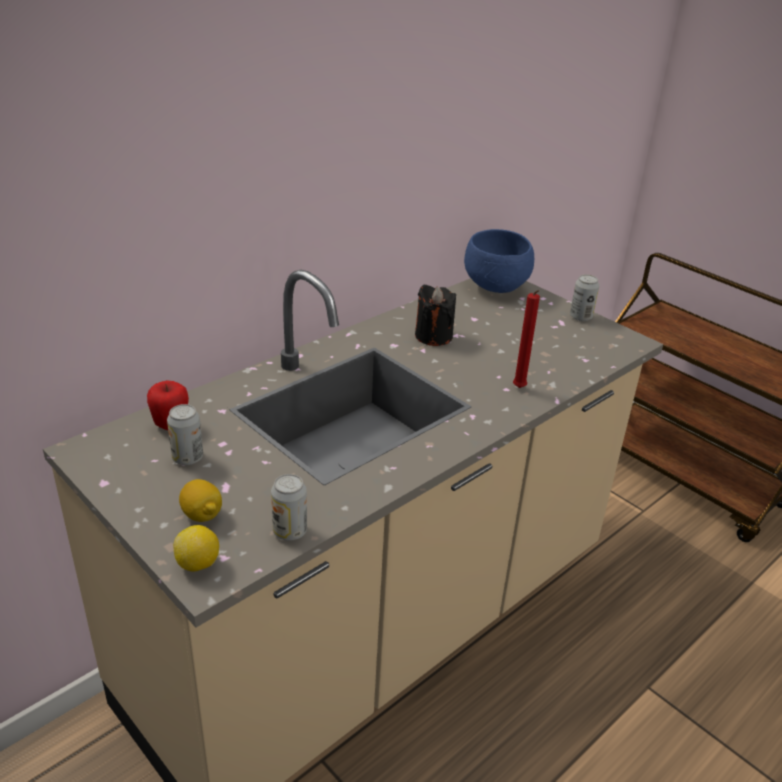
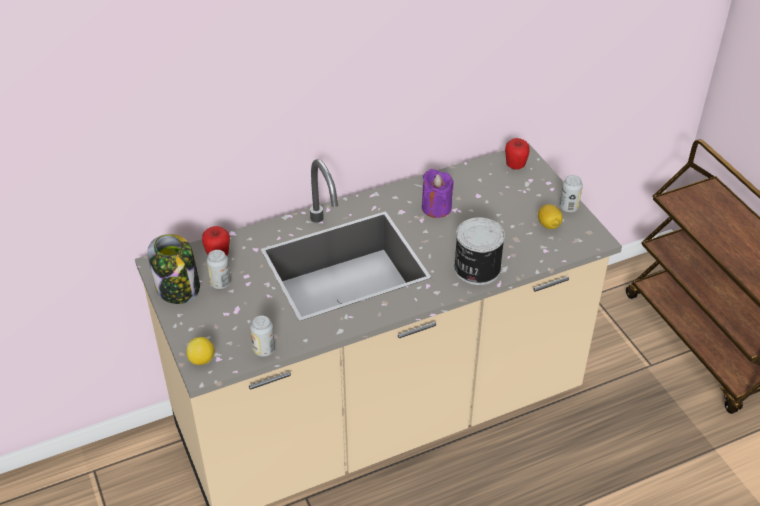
camera: 20 degrees right, 10 degrees up
(125, 475) = (178, 288): none -> jar
(202, 515) = (215, 327): lemon -> lemon (548, 225)
(433, 336) = (436, 208): black candle -> purple candle
(497, 288) = (515, 166): blue bowl -> apple
(519, 389) = (476, 268): red candle -> can

